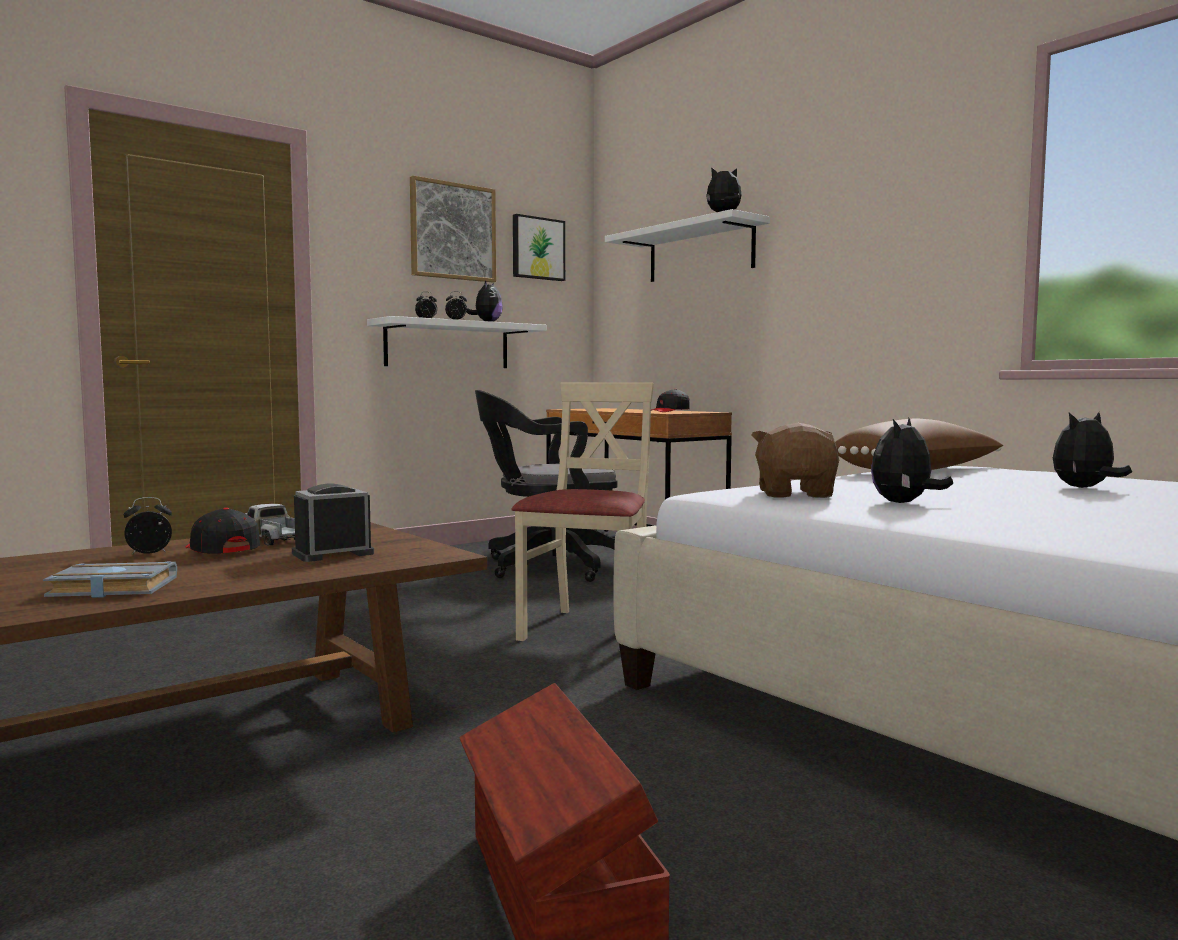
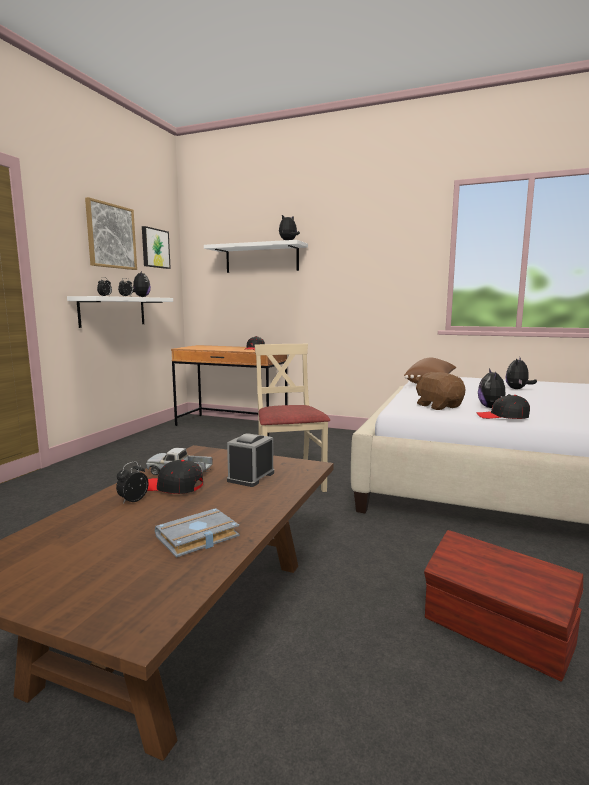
camera: 30 degrees left, 5 degrees up
(548, 567) = (205, 445): black office chair -> none
(871, 513) = (503, 417): none -> black cap

